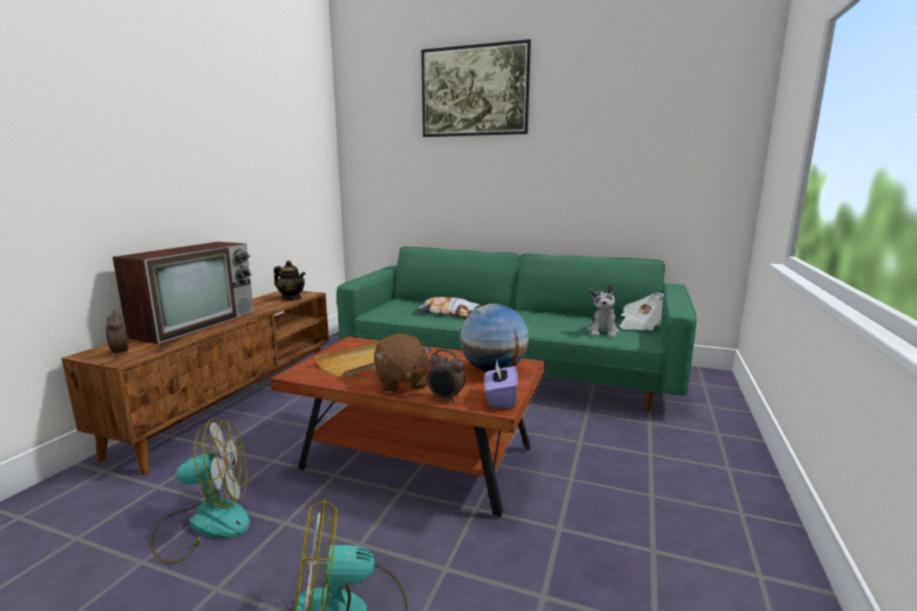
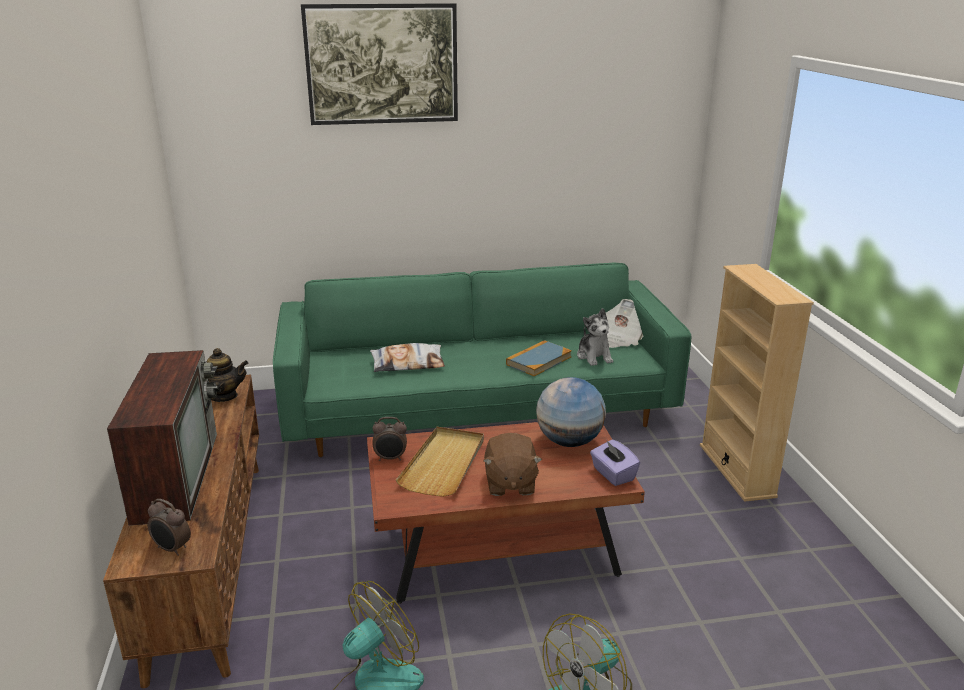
camera: 30 degrees left, 10 degrees up
(401, 383) = (510, 483): brown plush toy -> brown plush toy turned 45 degrees clockwise
(445, 399) = (570, 488): alarm clock -> alarm clock (390, 458)
(548, 326) = (538, 361): none -> book
(720, 469) = (736, 470): none -> beige bookcase

